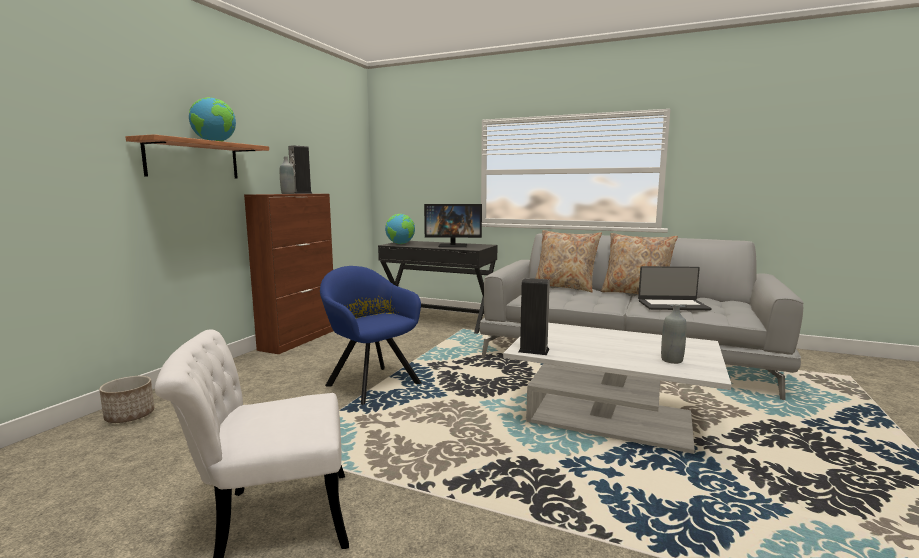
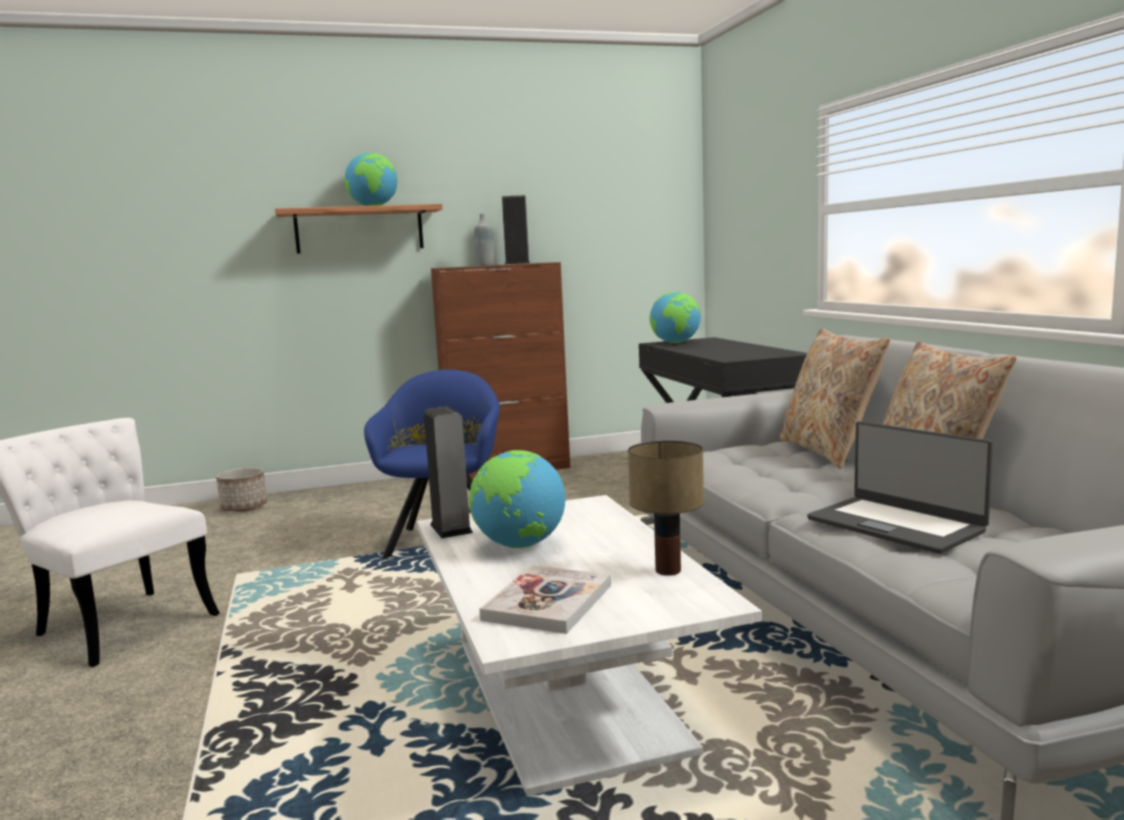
camera: 50 degrees right, 0 degrees up
(453, 245) = (731, 351): monitor -> none
(585, 347) = (519, 545): none -> globe
(659, 339) = (667, 571): none -> table lamp
(671, 360) = (548, 602): grey bottle -> book

